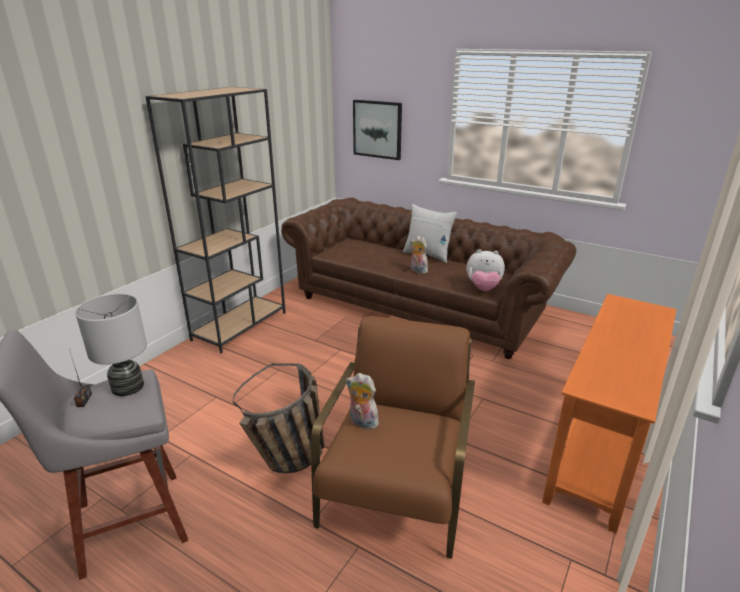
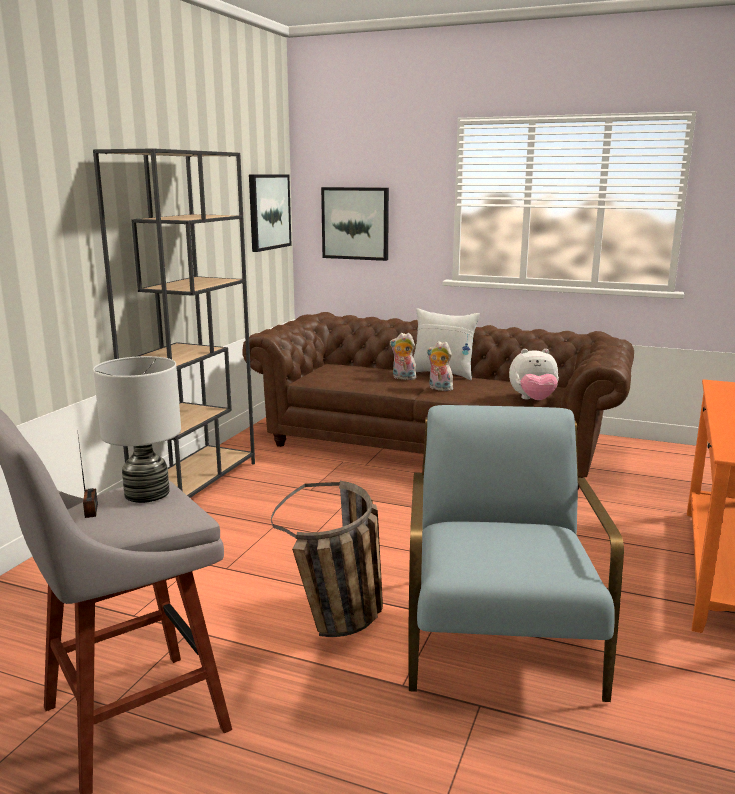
camera: 10 degrees left, 10 degrees down
(310, 120) = (268, 212): none -> picture
(362, 422) = (457, 536): plush toy -> plush toy (403, 378)
(397, 488) = (500, 636): brown armchair -> blue armchair

